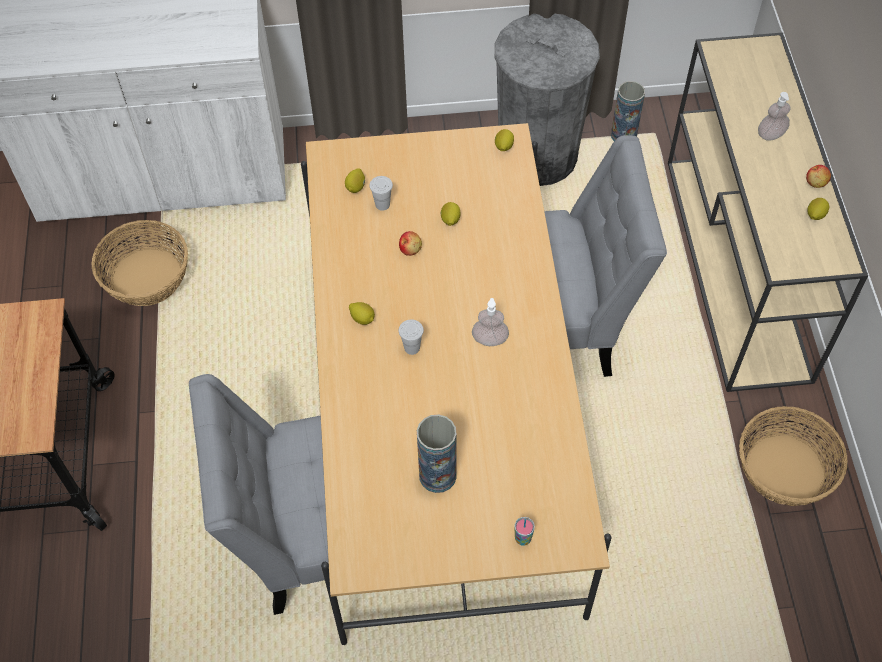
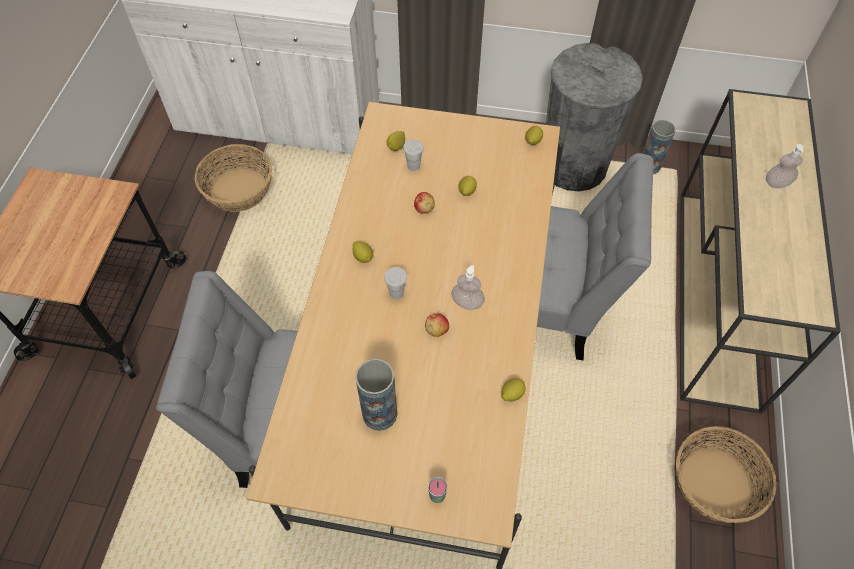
camera: 15 degrees right, 0 degrees up
(815, 215) = (801, 263): lemon -> lemon (511, 394)
(816, 182) = (810, 234): apple -> apple (436, 330)

